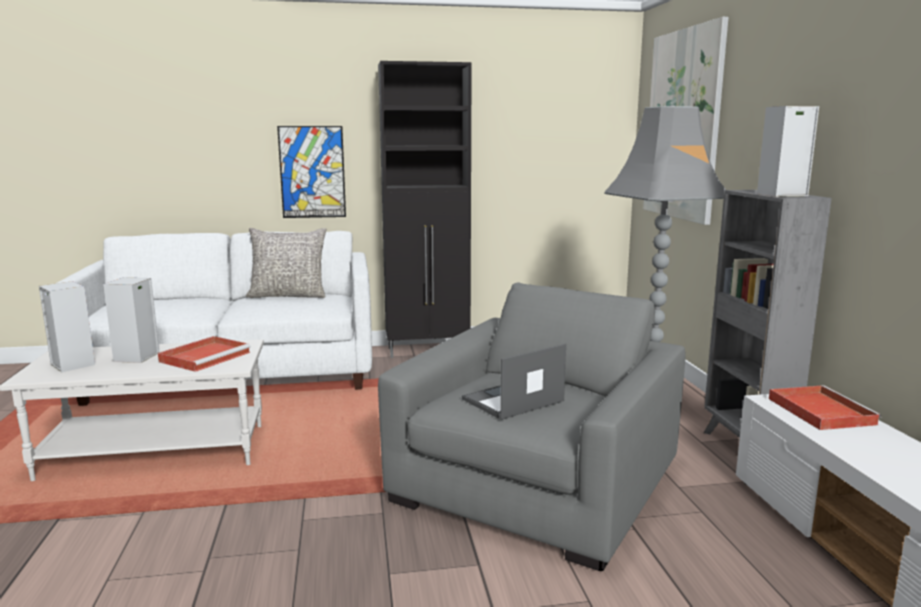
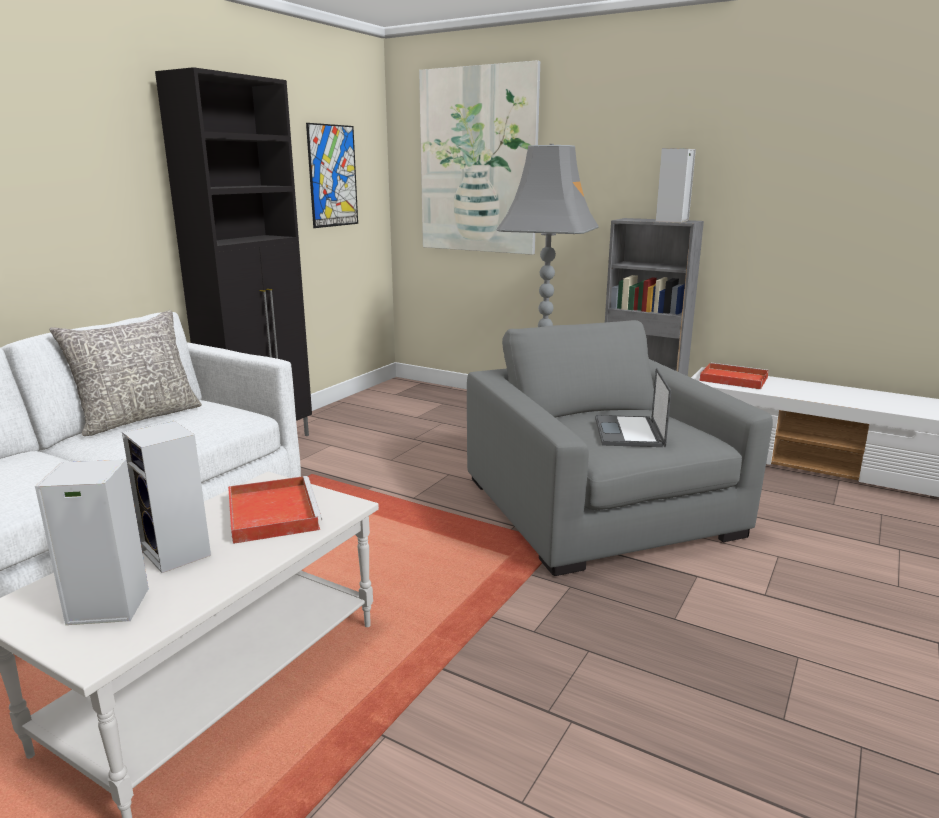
camera: 50 degrees left, 5 degrees up
(312, 172) = (80, 231): picture -> picture (332, 176)

